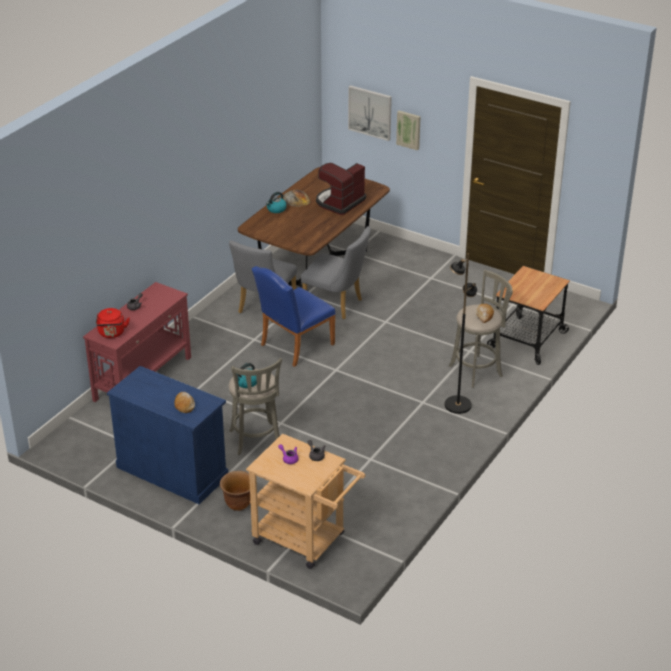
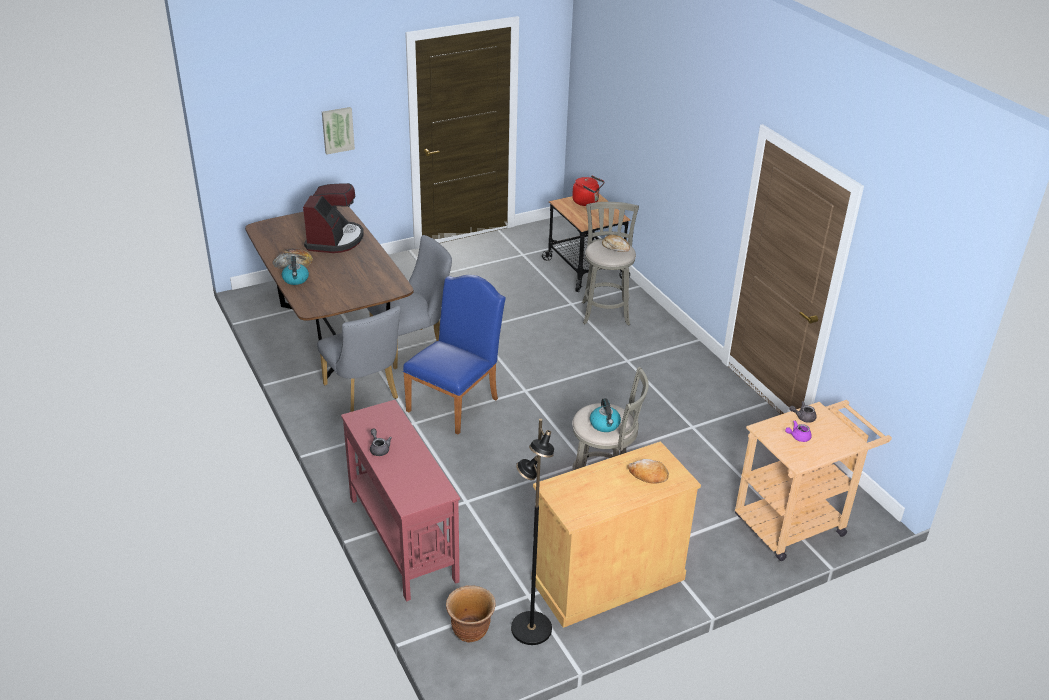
camera: 60 degrees left, 0 degrees up
(112, 333) = (421, 489): red kettle -> red kettle (587, 202)
(172, 471) = (607, 579): blue cabinet -> beige cabinet
(238, 504) = (704, 547): brown planter -> brown planter (470, 631)
(293, 346) = (456, 401): blue chair -> blue chair turned 135 degrees counterclockwise
(339, 202) = (334, 239): coffee machine -> coffee machine turned 150 degrees counterclockwise
(370, 112) = (283, 131): picture -> none
(457, 405) = (648, 343): black floor lamp -> black floor lamp (530, 629)

